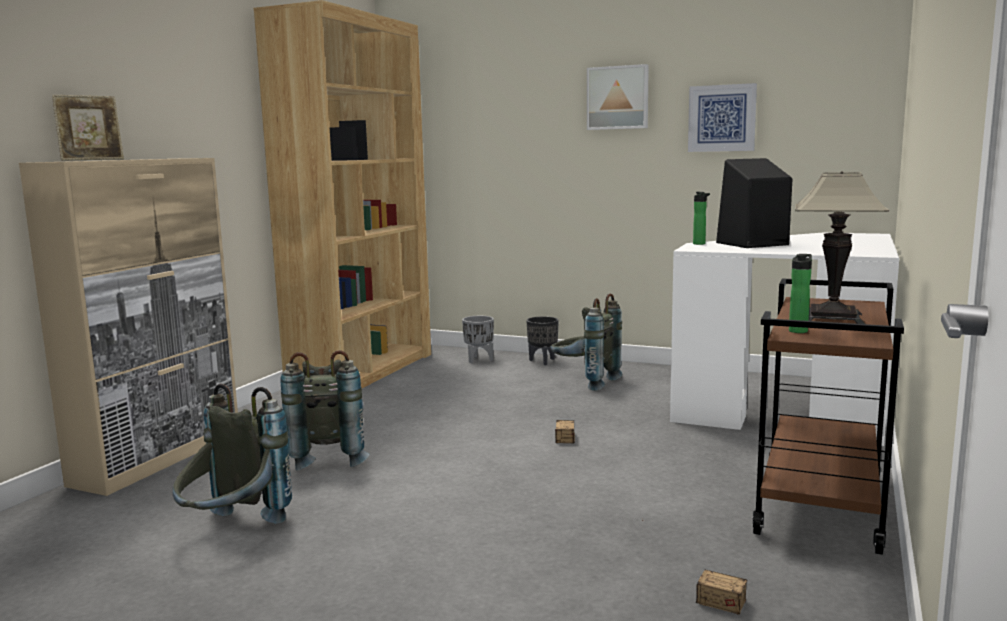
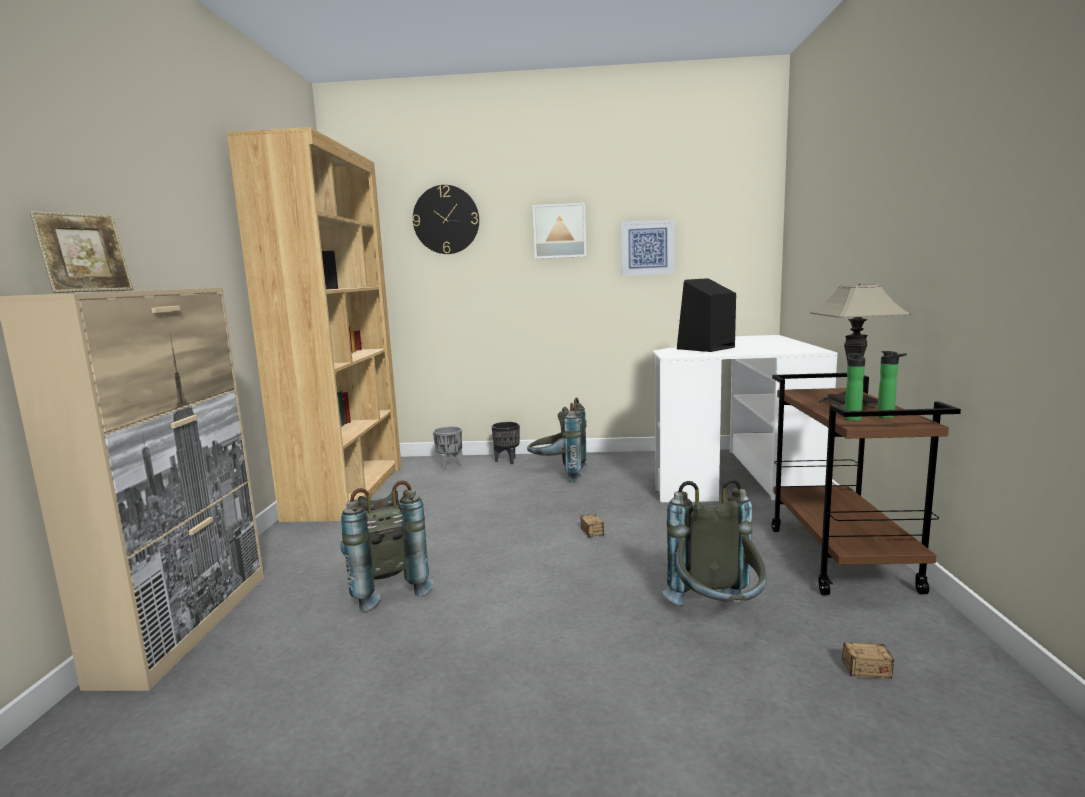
camera: 20 degrees left, 0 degrees up
(233, 531) = (346, 703): grey backpack -> grey backpack (717, 617)
(495, 85) = (446, 220): none -> wall clock
(700, 244) = (667, 351): bottle -> bottle (888, 416)

